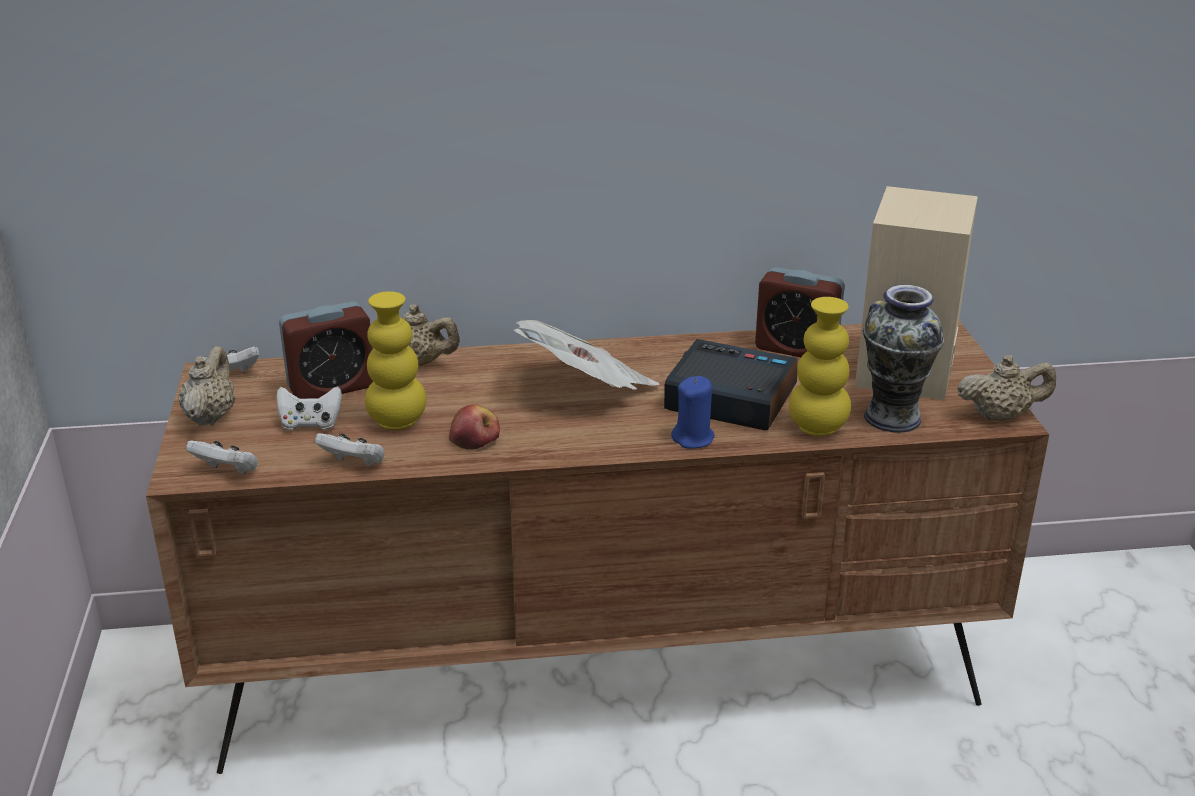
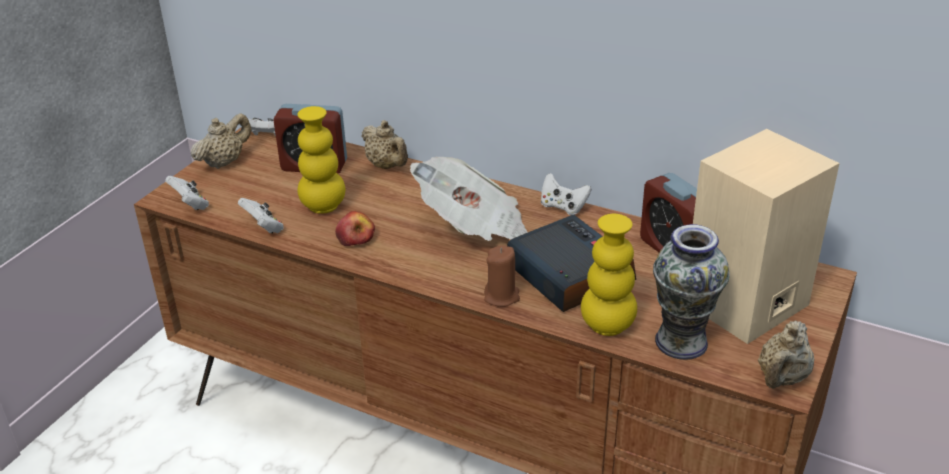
camera: 35 degrees right, 5 degrees up
(310, 424) = (272, 188): white game controller -> white game controller (563, 207)
(693, 438) = (502, 296): blue candle -> brown candle
(1000, 416) = (782, 378): beige teapot -> beige teapot turned 90 degrees clockwise

